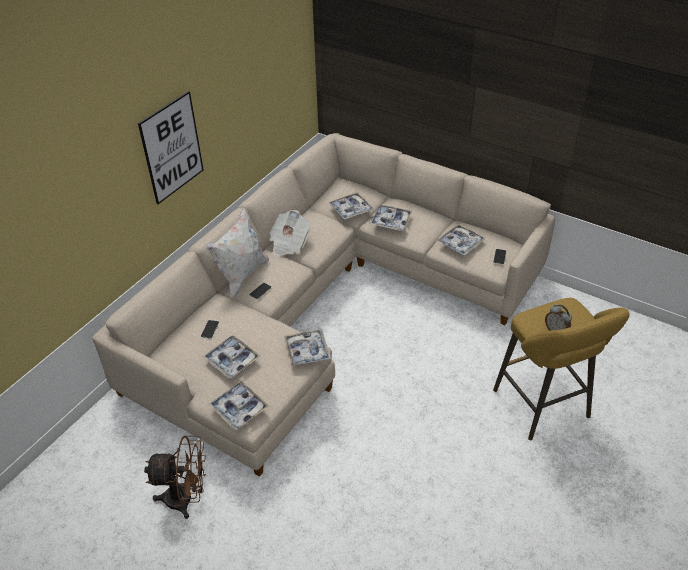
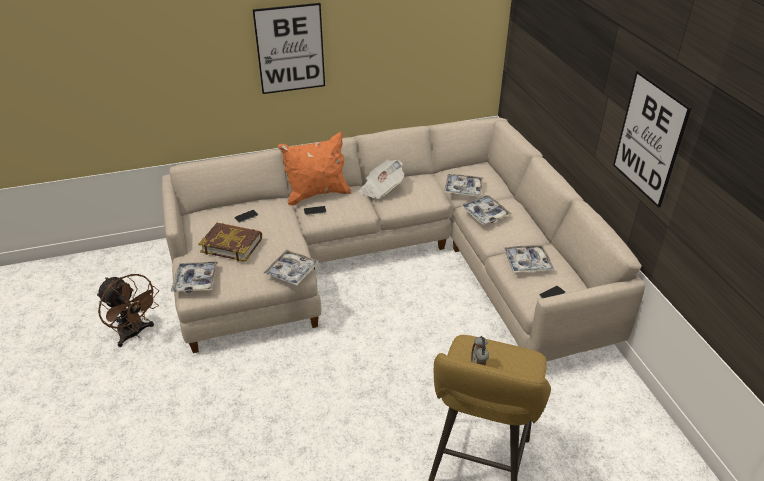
camera: 40 degrees right, 5 degrees down
(232, 360) = (232, 245): tray -> book
(242, 276) = (317, 194): white pillow -> orange pillow
(535, 108) = (649, 139): none -> picture

